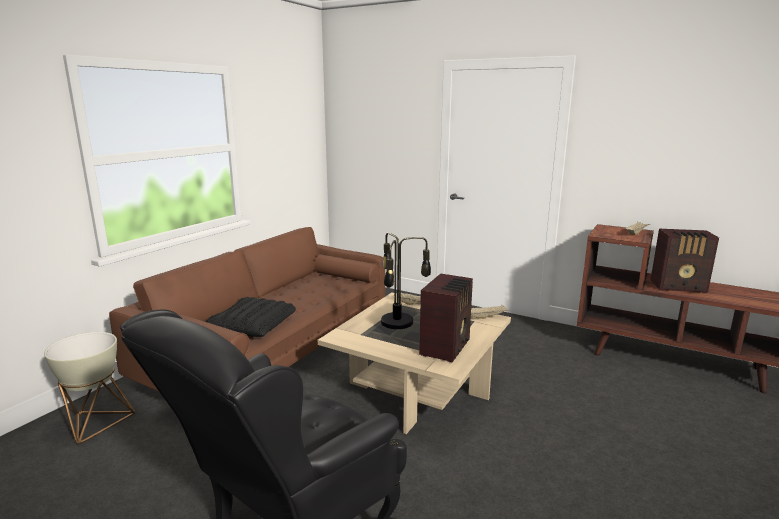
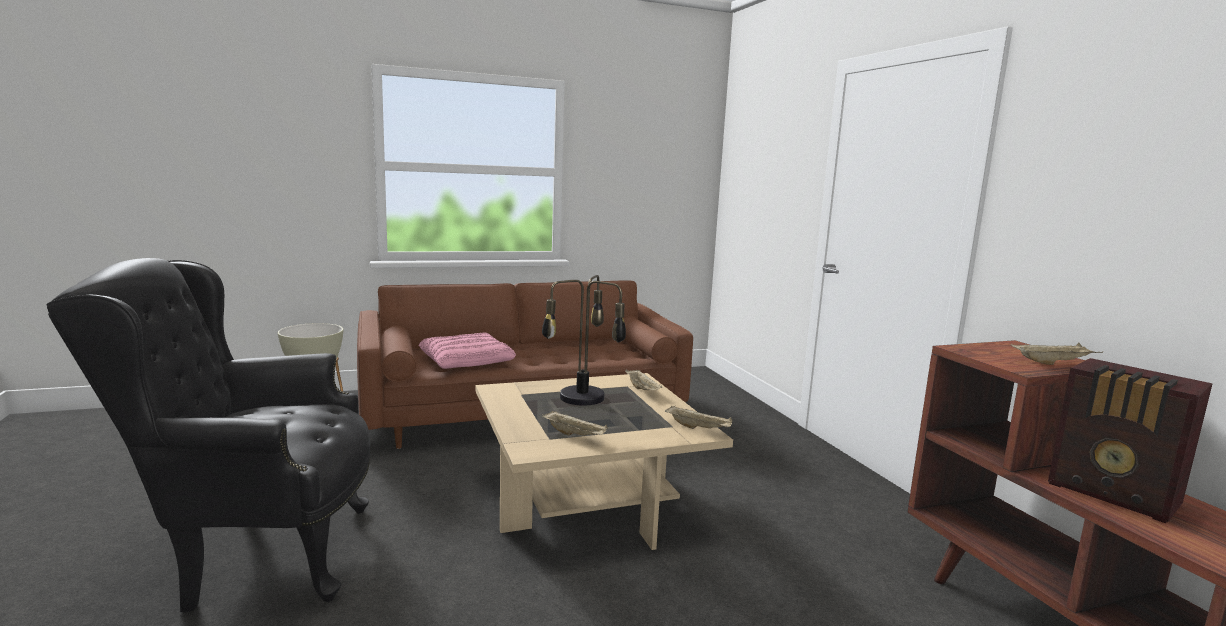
camera: 40 degrees right, 5 degrees down
(253, 325) = (466, 361): black pillow -> pink pillow
(446, 347) = (575, 435): radio -> beige tray

